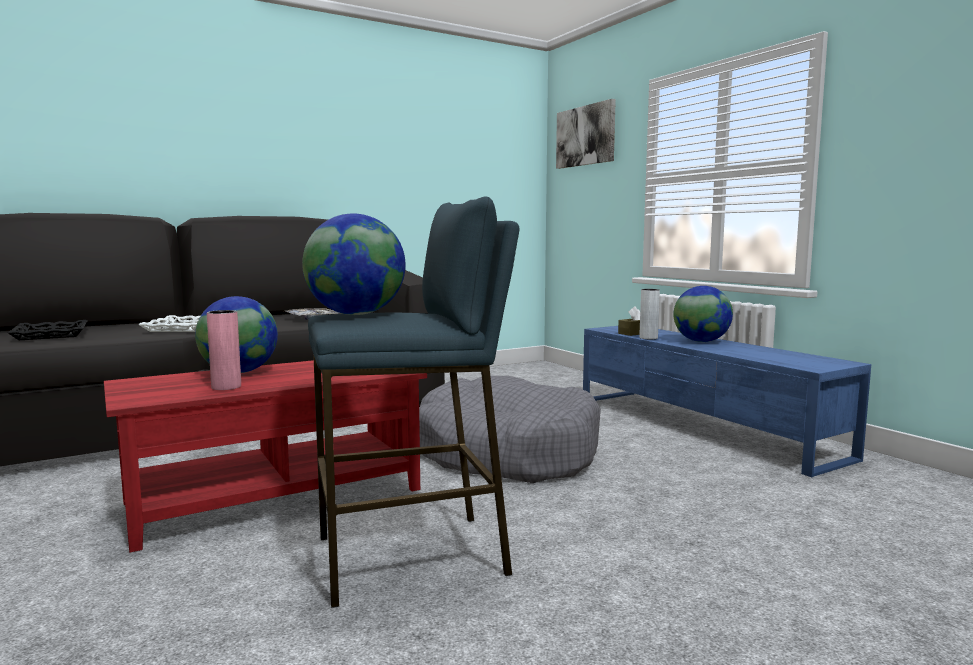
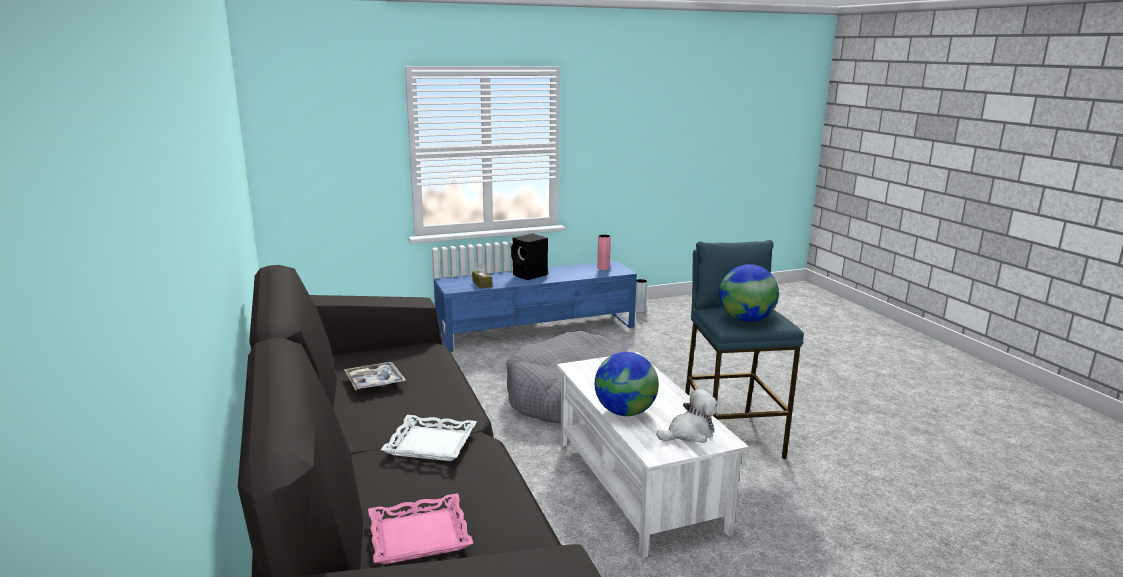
camera: 80 degrees left, 10 degrees up
(51, 335) = (419, 535): black tray -> pink tray
(165, 390) = (689, 433): none -> plush toy
(226, 387) = (679, 412): pink vase -> pink vase (603, 268)
(276, 495) = (637, 484): red coffee table -> white coffee table
(585, 136) = (316, 106): picture -> none
(648, 338) = (506, 284): grey vase -> grey vase (640, 310)
(701, 341) = (530, 275): globe -> black speaker

